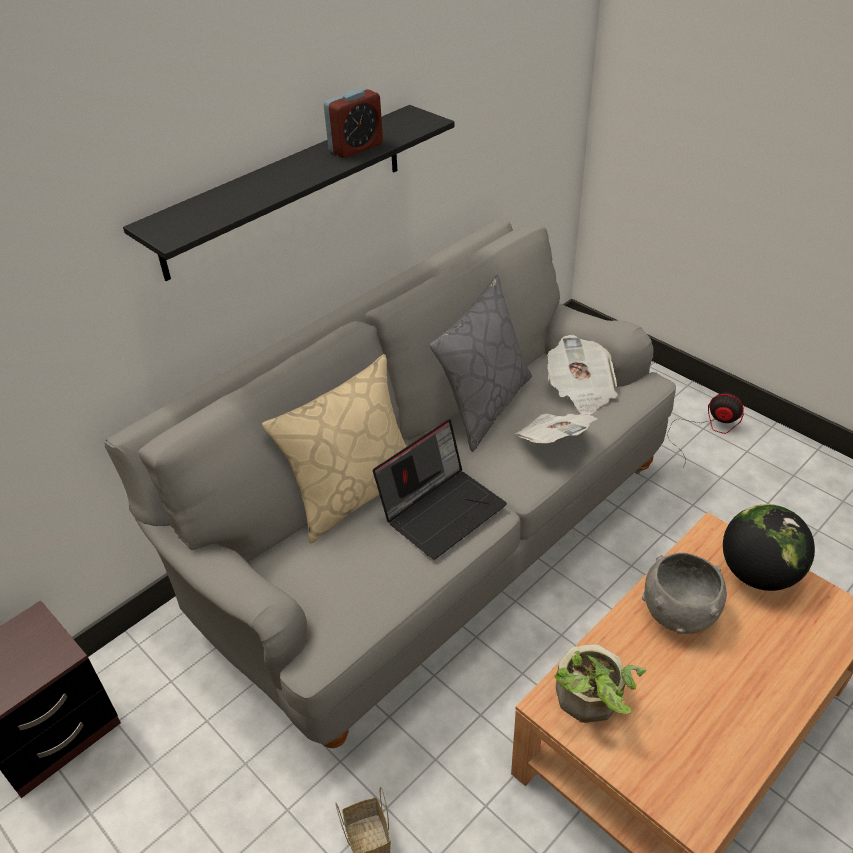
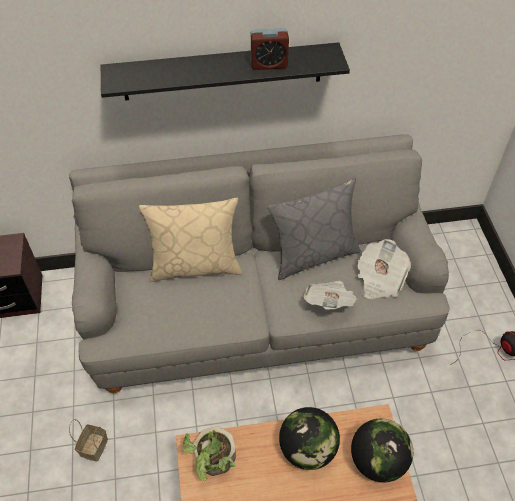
camera: 35 degrees right, 10 degrees up
(442, 509) = (229, 305): laptop -> none
(679, 612) = (307, 449): grey bowl -> globe

